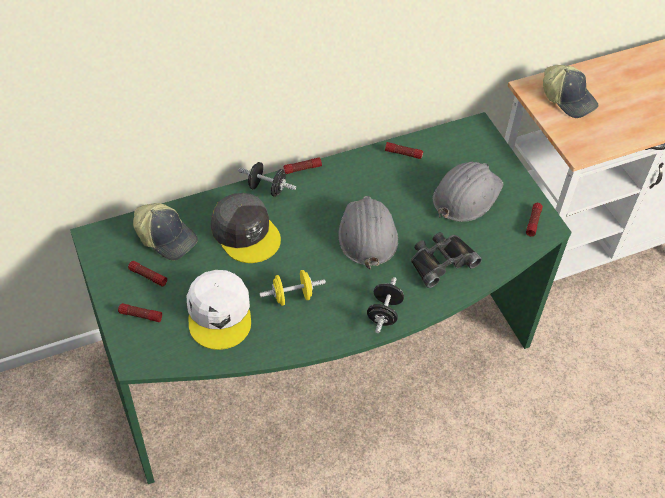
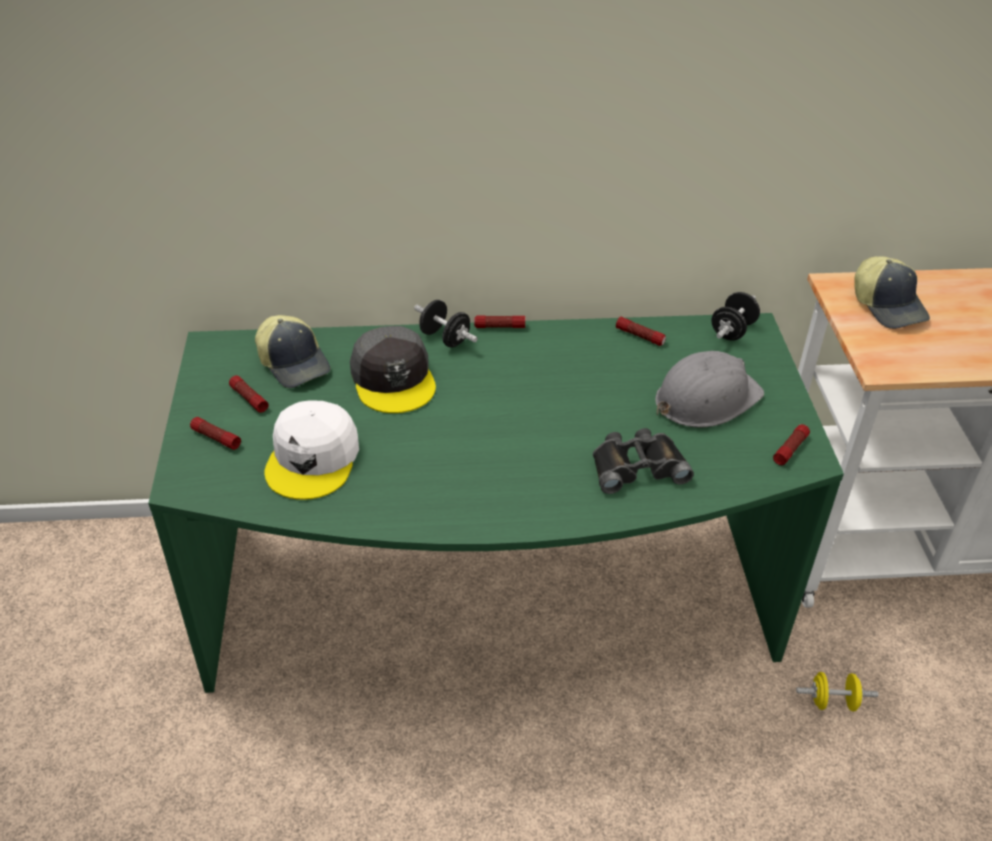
camera: 20 degrees right, 10 degrees down
(292, 296) = (416, 461): yellow dumbbell -> yellow dumbbell (832, 702)
(367, 235) = (549, 414): grey hard hat -> none
(384, 313) = (529, 509): black dumbbell -> black dumbbell (732, 331)

